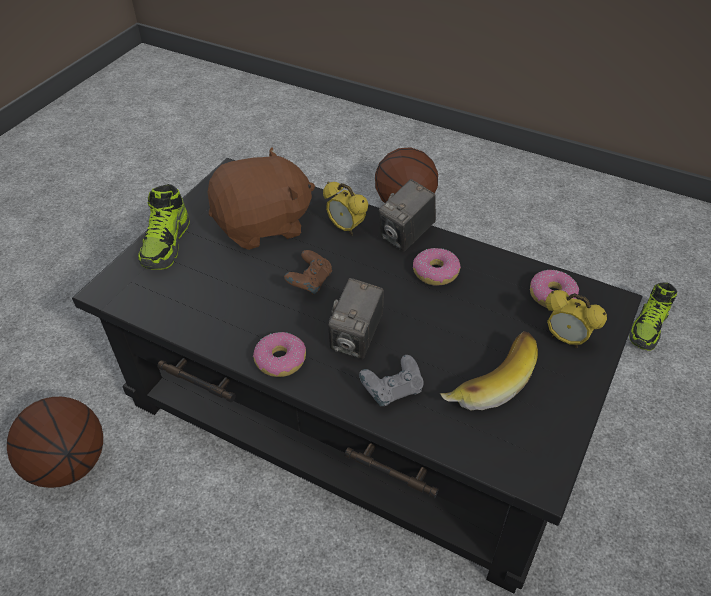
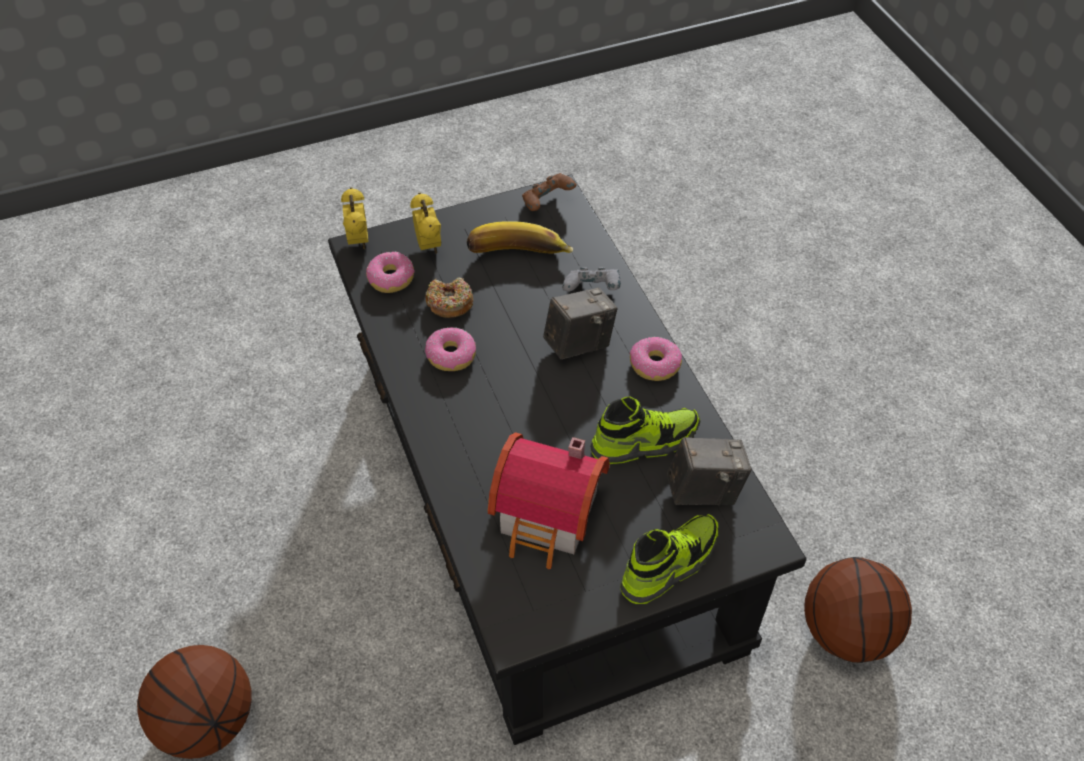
camera: 140 degrees left, 5 degrees up
(263, 225) = (549, 518): brown plush toy -> toy house
(310, 283) = (566, 418): brown game controller -> brown game controller (547, 203)
(346, 228) = (473, 456): alarm clock -> alarm clock (359, 241)
(406, 236) = (430, 407): camera -> camera (704, 490)
(486, 306) = (449, 303): none -> donut
(648, 328) = (214, 383): shoe -> shoe (644, 441)

